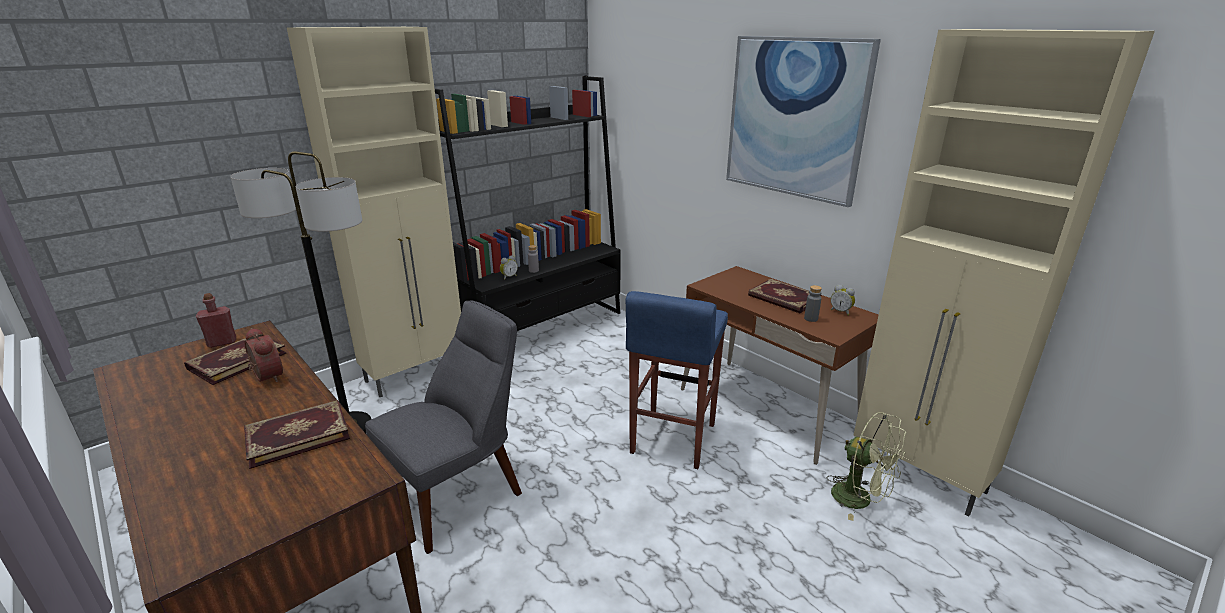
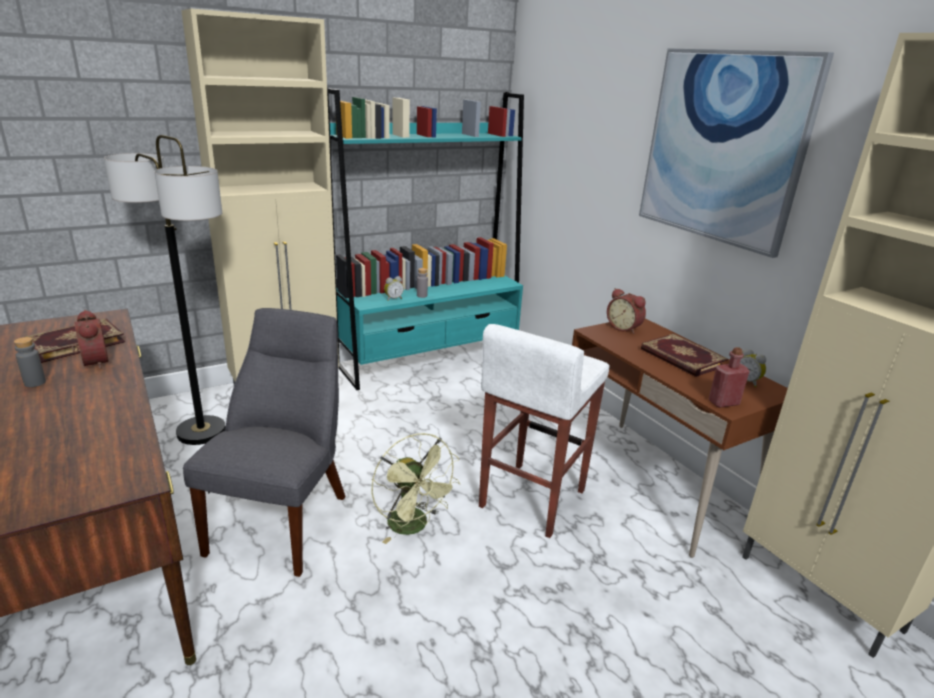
camera: 10 degrees right, 0 degrees up
(222, 342) = (72, 323): red bottle -> red bottle (723, 403)
(297, 435) = (90, 425): book -> none
(459, 495) = (283, 520): grey chair -> grey chair turned 45 degrees counterclockwise
(543, 328) = (430, 359): black bookcase -> turquoise bookcase
(671, 439) = (530, 499): blue stool -> white stool
(728, 278) = (624, 328): none -> alarm clock
(811, 319) = (707, 385): grey bottle -> grey bottle (35, 383)
(860, 500) = (735, 610): green fan -> green fan (414, 527)

